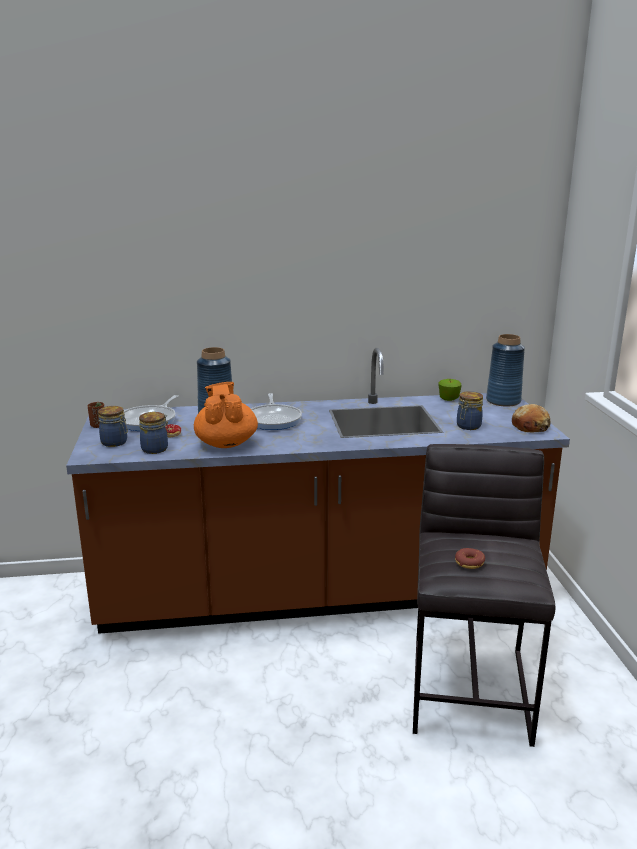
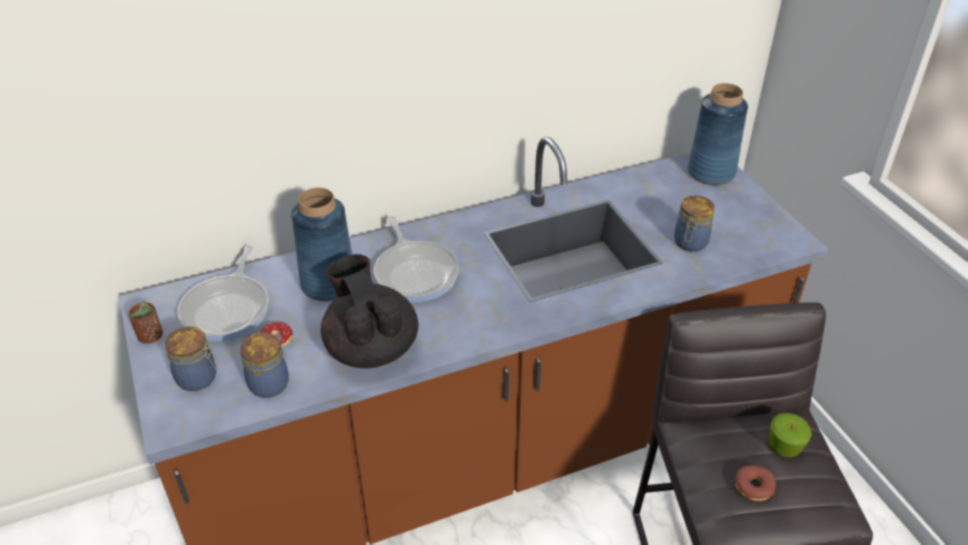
camera: 15 degrees left, 20 degrees up
(226, 443) = (371, 347): orange teapot -> black teapot
(448, 399) = (638, 178): apple -> apple (784, 446)
(530, 426) = (769, 229): bread -> none

